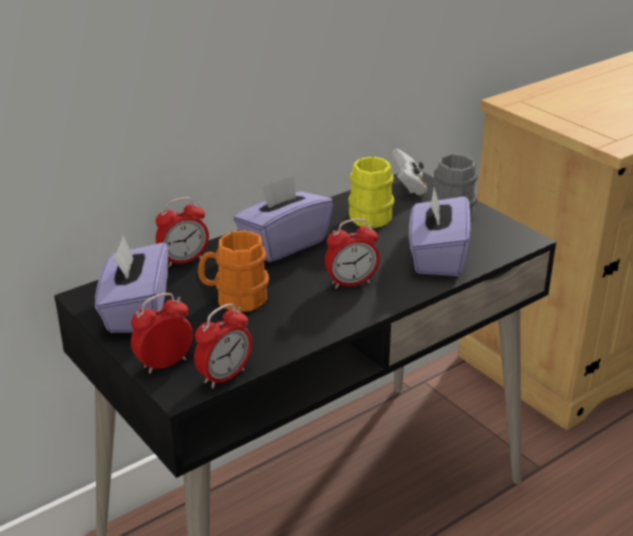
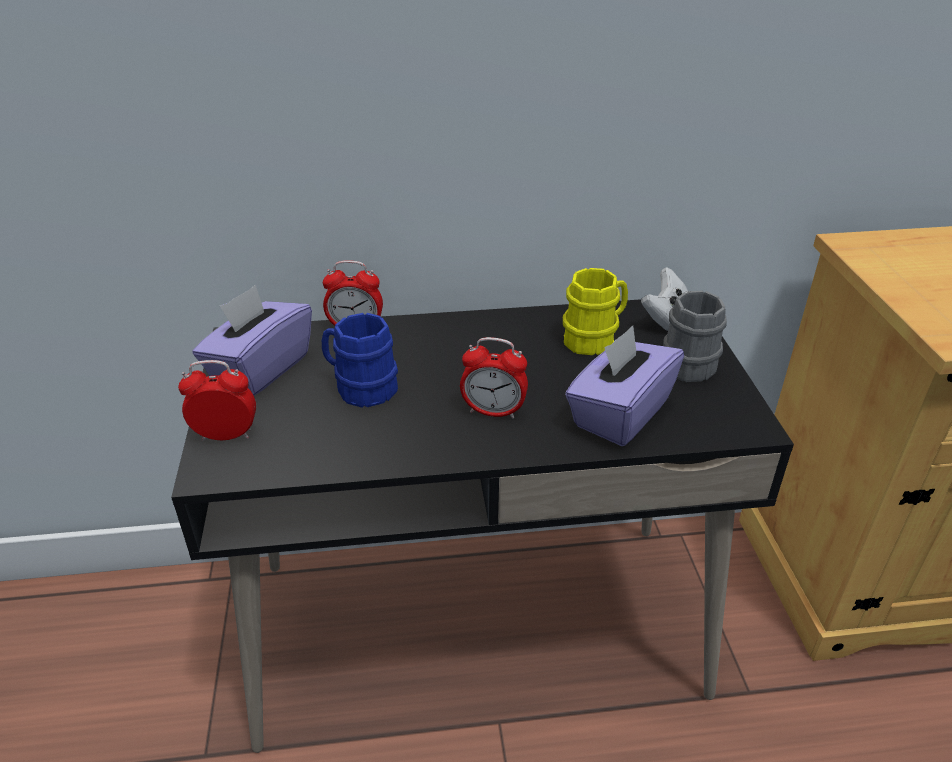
camera: 30 degrees right, 5 degrees up
(224, 376) = (263, 473): alarm clock -> none
(235, 298) = (360, 387): orange mug -> blue mug
(283, 243) = (467, 342): purple tissue box -> none

